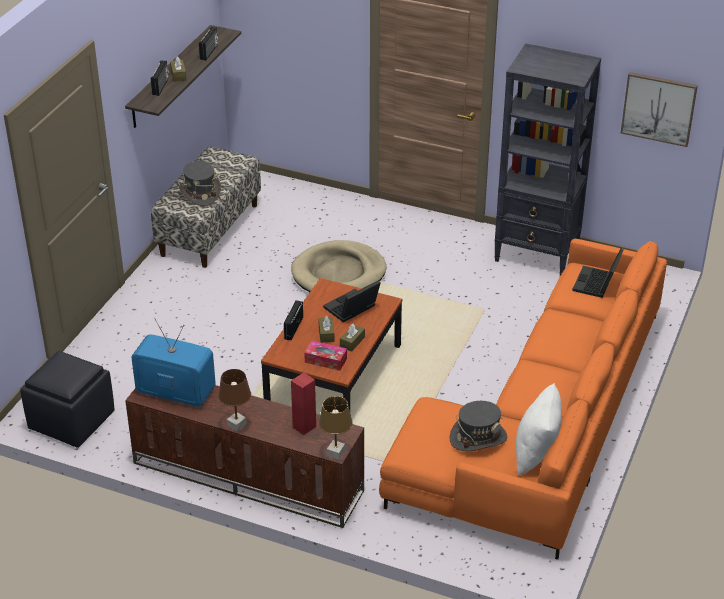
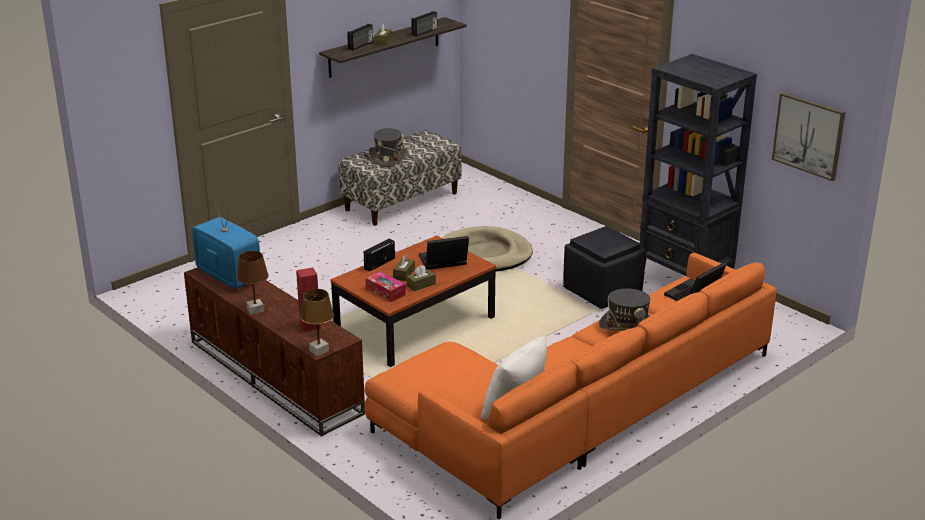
camera: 25 degrees right, 10 degrees down
(70, 421) = (171, 301): black ottoman -> black ottoman (601, 291)
(478, 438) = (468, 380): grey hat -> grey hat (627, 325)

